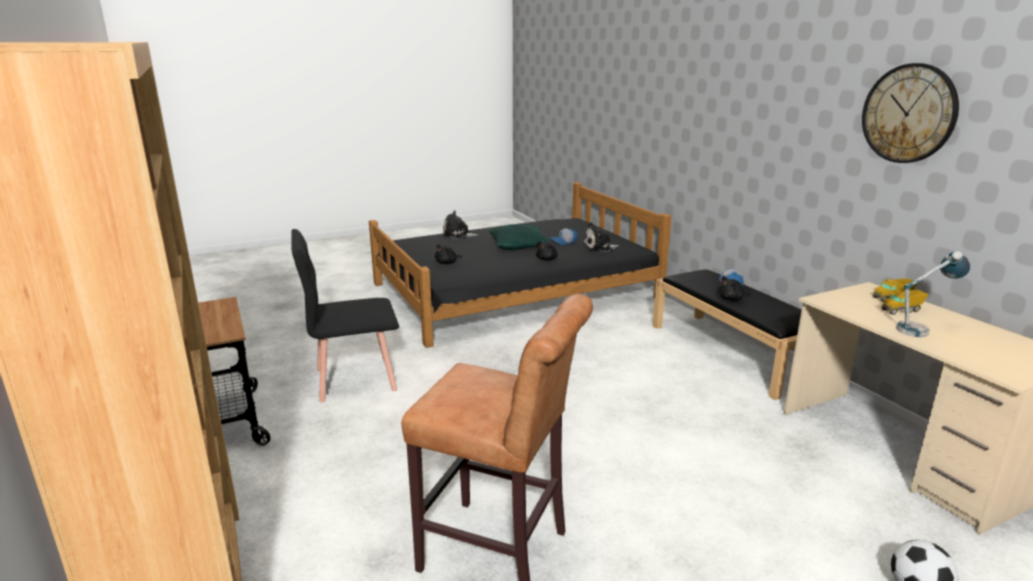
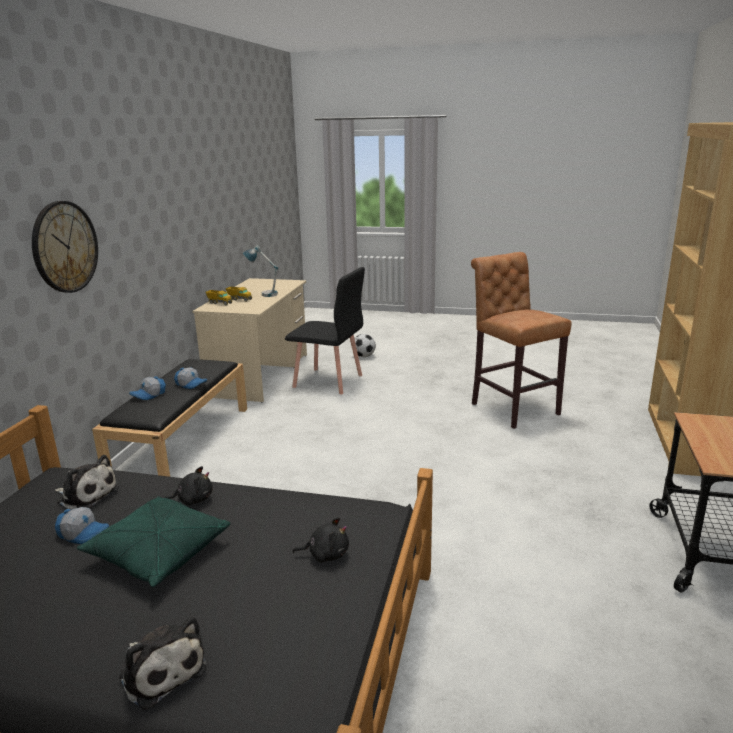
camera: 140 degrees left, 0 degrees up
(354, 379) = (545, 557): black chair -> black chair (328, 381)
(732, 299) = (191, 384): black plush toy -> cap
(909, 113) = (173, 186): wall clock -> wall clock (64, 247)

